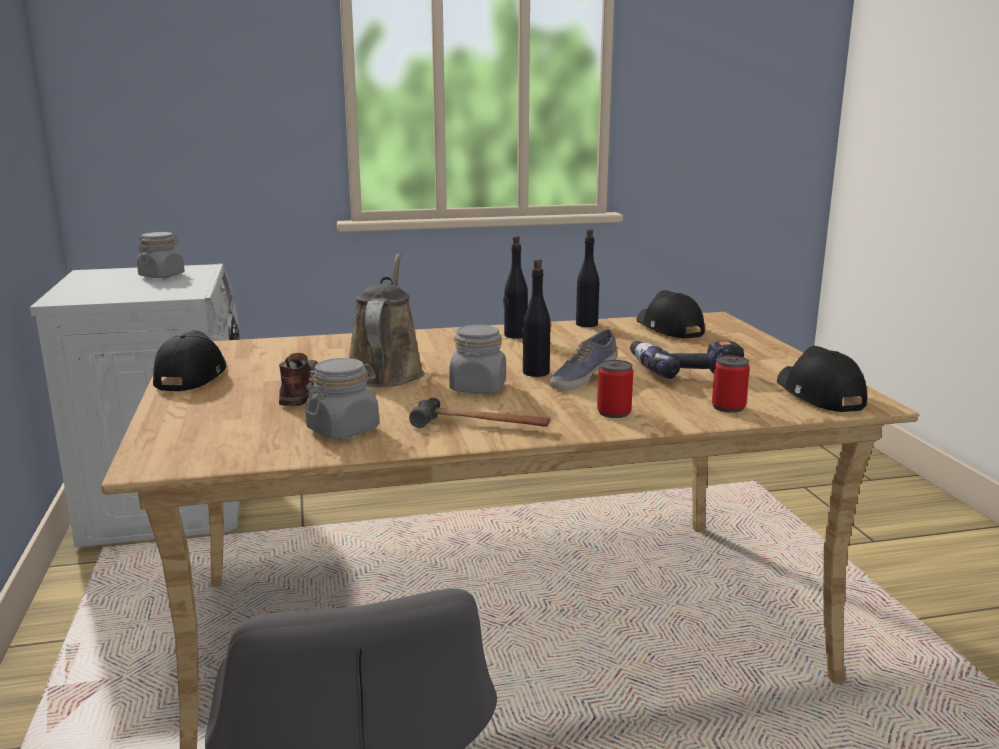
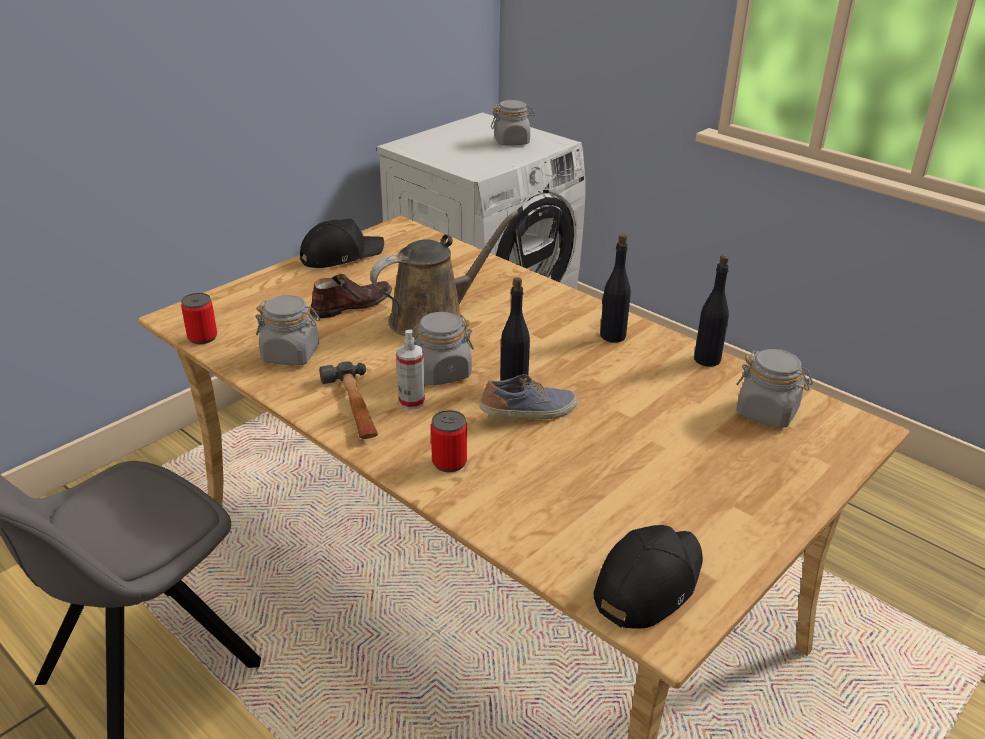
camera: 55 degrees right, 15 degrees up
(506, 405) = (411, 402): none -> spray bottle
(582, 377) = (529, 414): shoe -> shoe turned 150 degrees clockwise
(668, 329) = (767, 412): black cap -> grey jar
(684, 371) = (621, 467): power drill -> none
(728, 407) = (536, 527): can -> can (202, 337)

